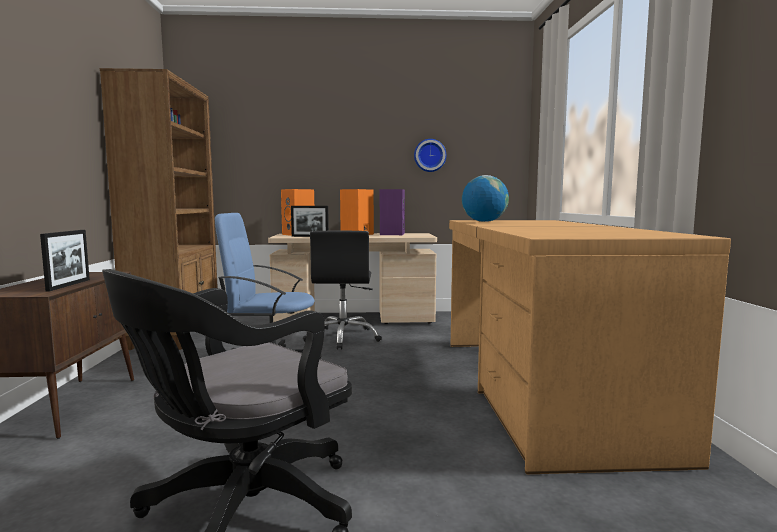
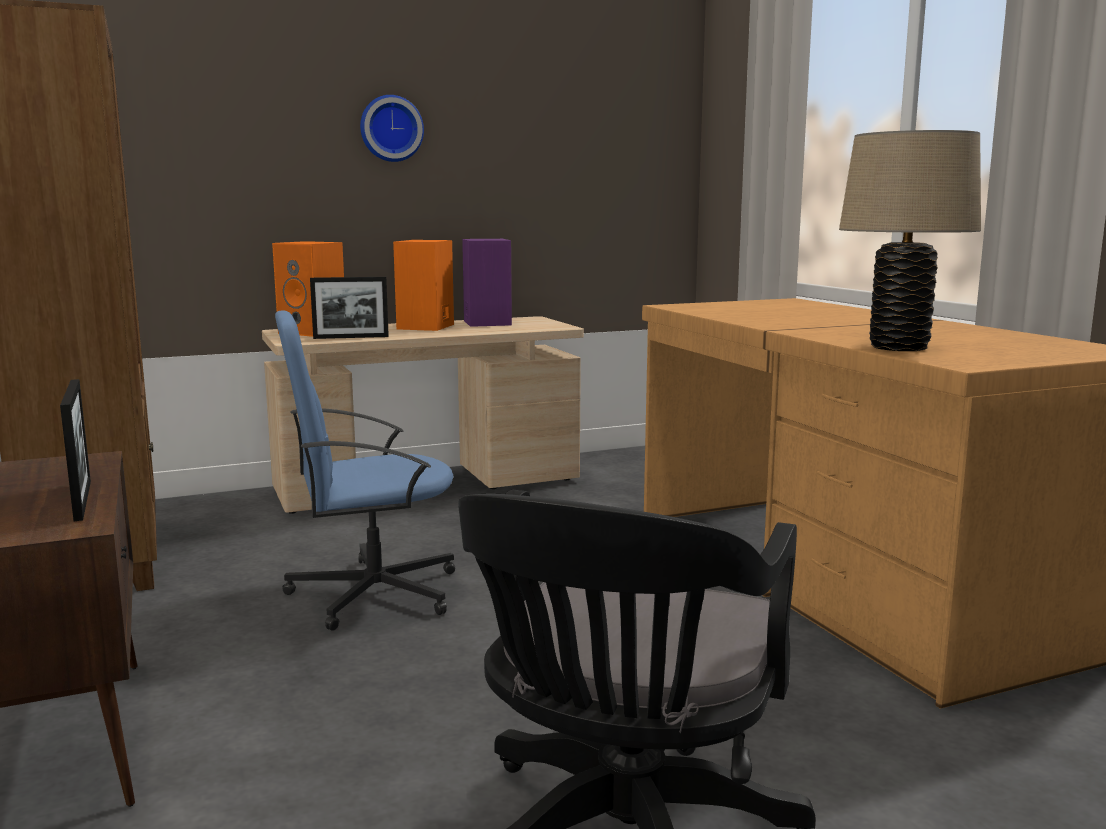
camera: 20 degrees left, 5 degrees up
(343, 338) = (448, 525): black office chair -> none
(429, 155) = (540, 173): wall clock -> wall clock (391, 128)
(484, 221) = (719, 310): globe -> none
(530, 231) = (898, 347): none -> beige table lamp

